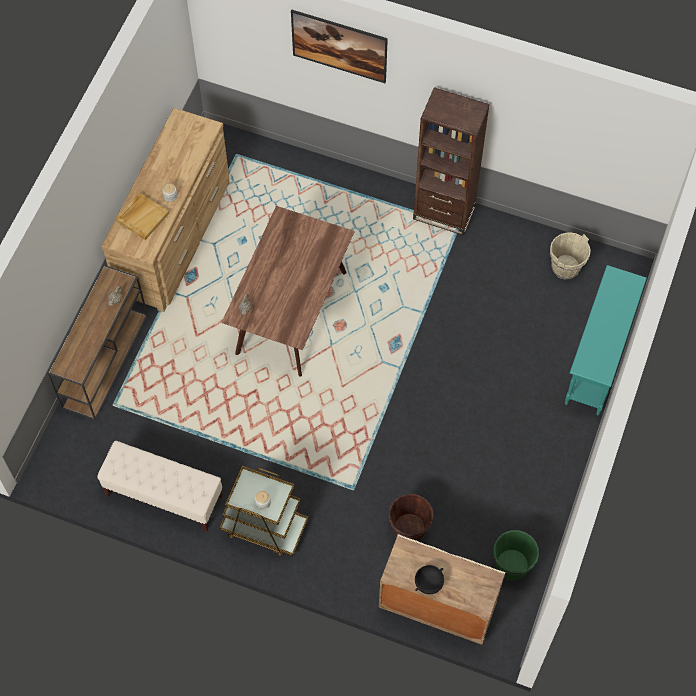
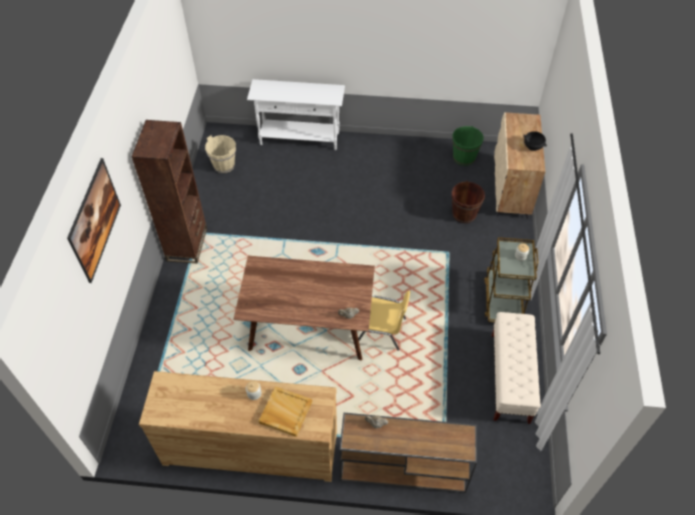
camera: 105 degrees left, 10 degrees down
(265, 384) = (382, 330): none -> yellow chair
(596, 364) = (300, 139): turquoise console table -> white console table

